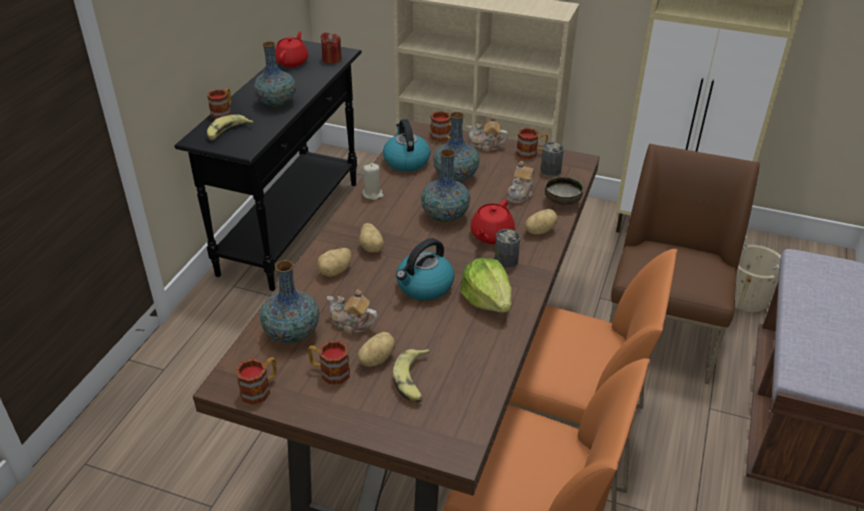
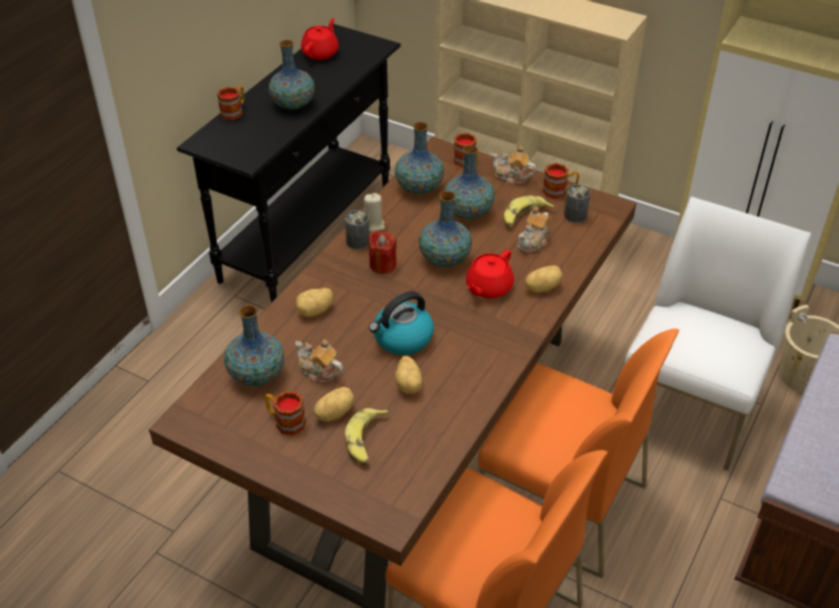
camera: 10 degrees right, 5 degrees up
(227, 132) = (234, 137): banana -> banana (524, 217)
(260, 389) = (214, 430): mug -> none
(332, 59) = (365, 53): red candle -> red candle (382, 264)
(372, 247) = (358, 288): potato -> potato (409, 384)
(406, 161) = (419, 188): kettle -> vase
(487, 300) = (464, 362): lettuce -> none
(506, 261) = (496, 319): can -> can (358, 242)
(562, 202) = (577, 256): bowl -> none
(662, 335) = (691, 408): brown chair -> white chair

